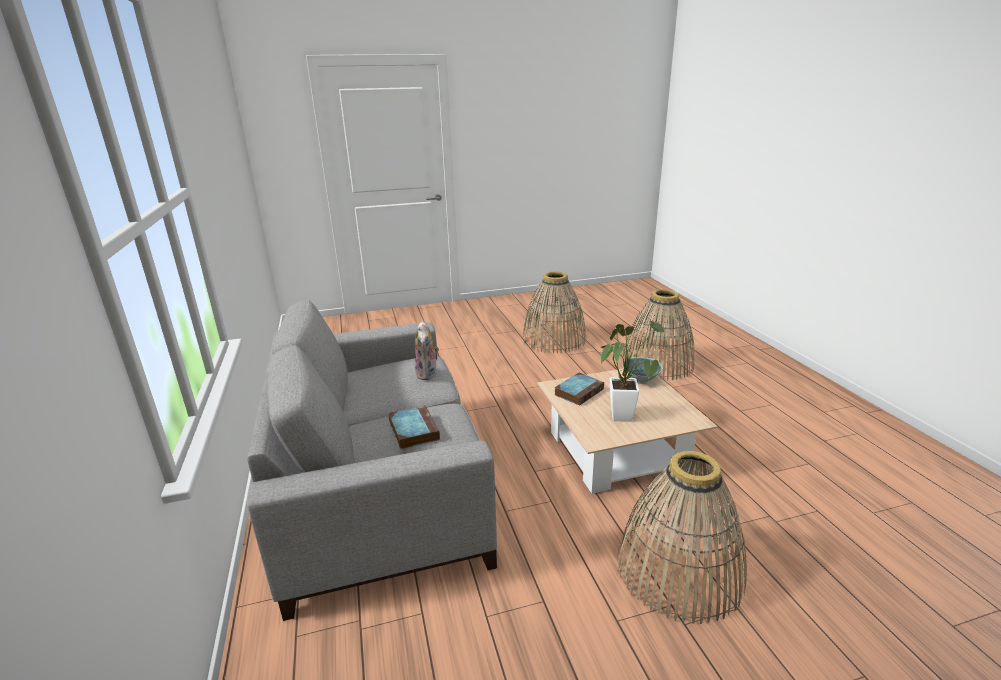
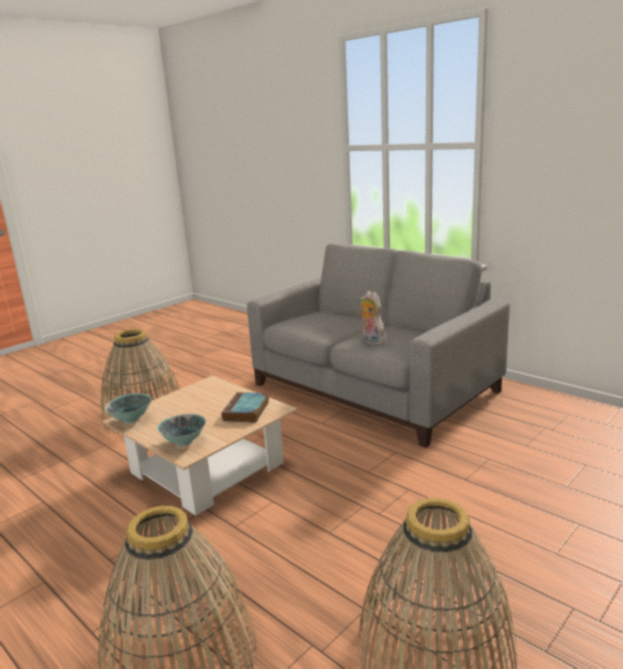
camera: 150 degrees right, 5 degrees down
(413, 430) = (322, 318): book -> none
(621, 413) = (195, 405): potted plant -> none
(686, 416) = (132, 420): none -> bowl

